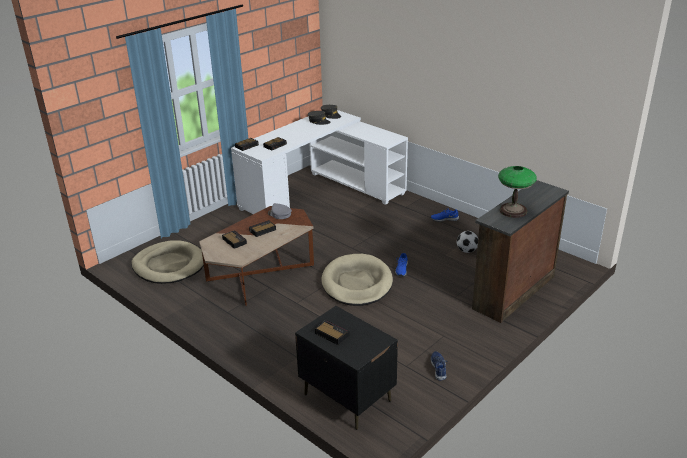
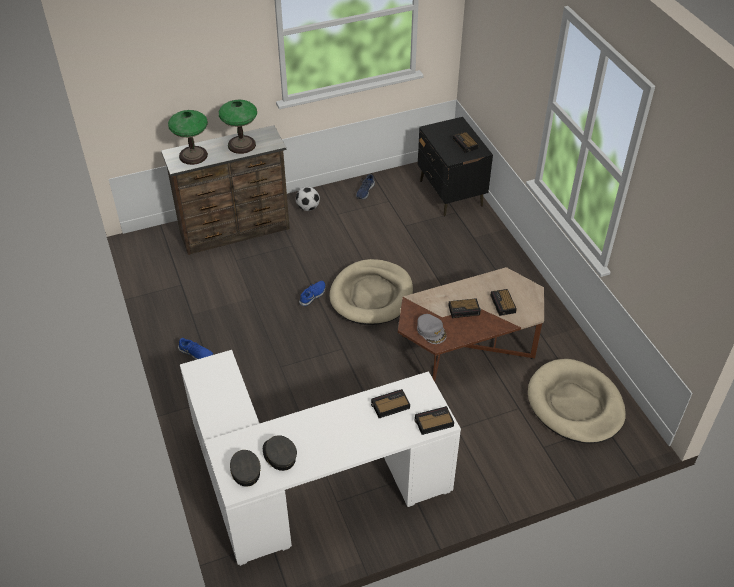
camera: 155 degrees left, 15 degrees up
(467, 251) = (223, 294): football -> football (308, 208)
(538, 194) = (193, 155): none -> table lamp

